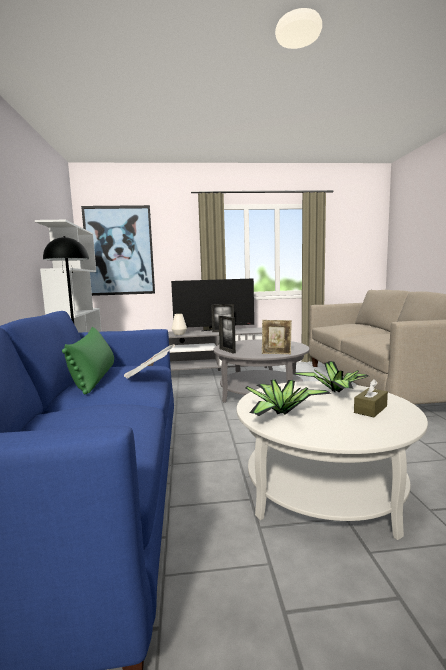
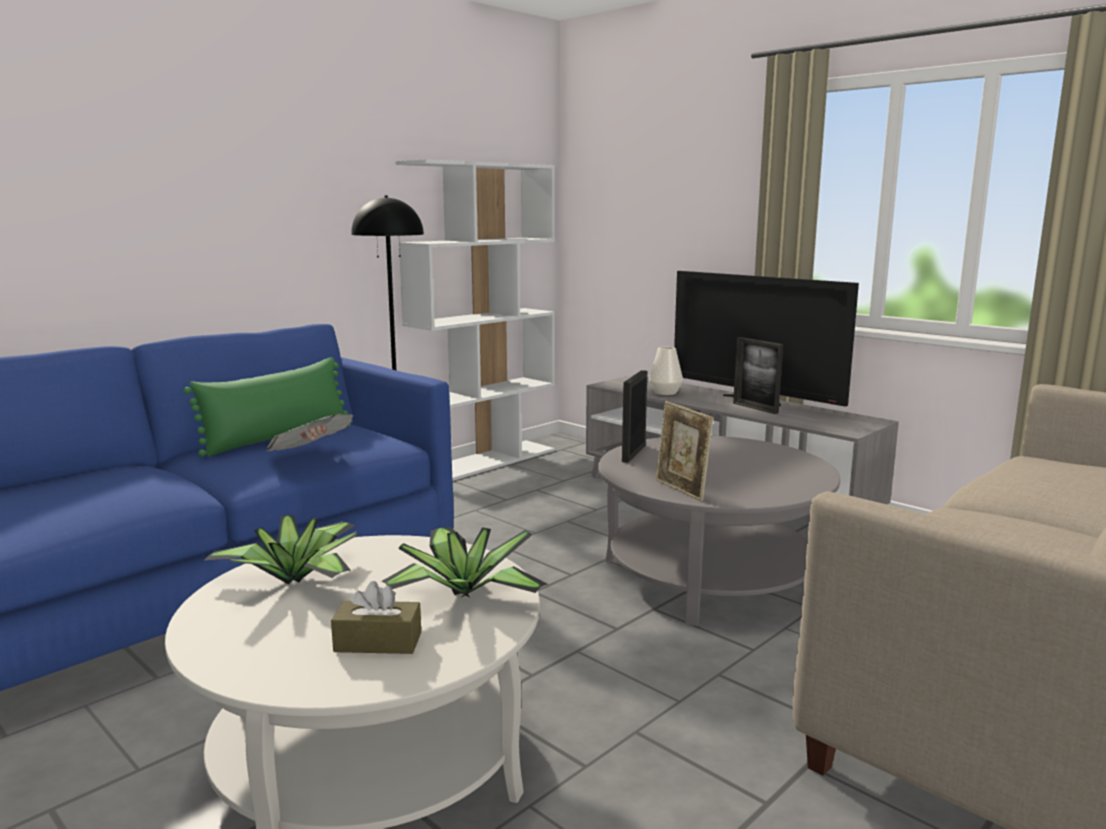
camera: 50 degrees right, 5 degrees up
(119, 251) = (621, 197): picture -> none

